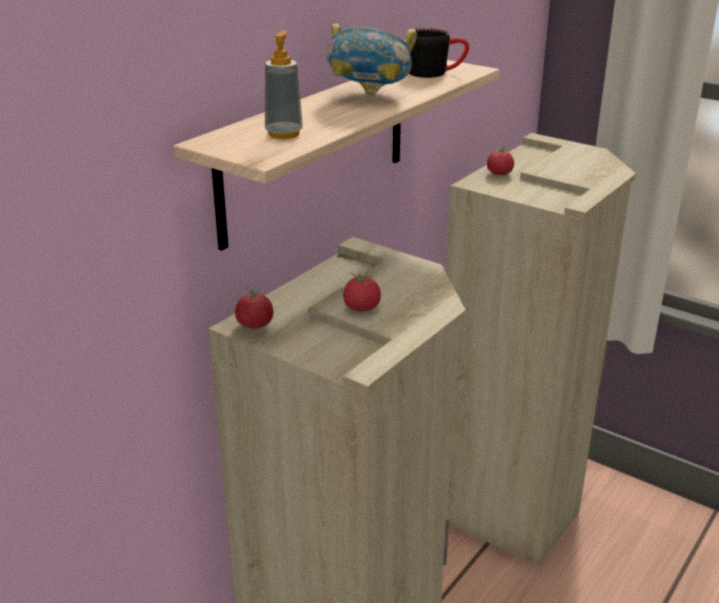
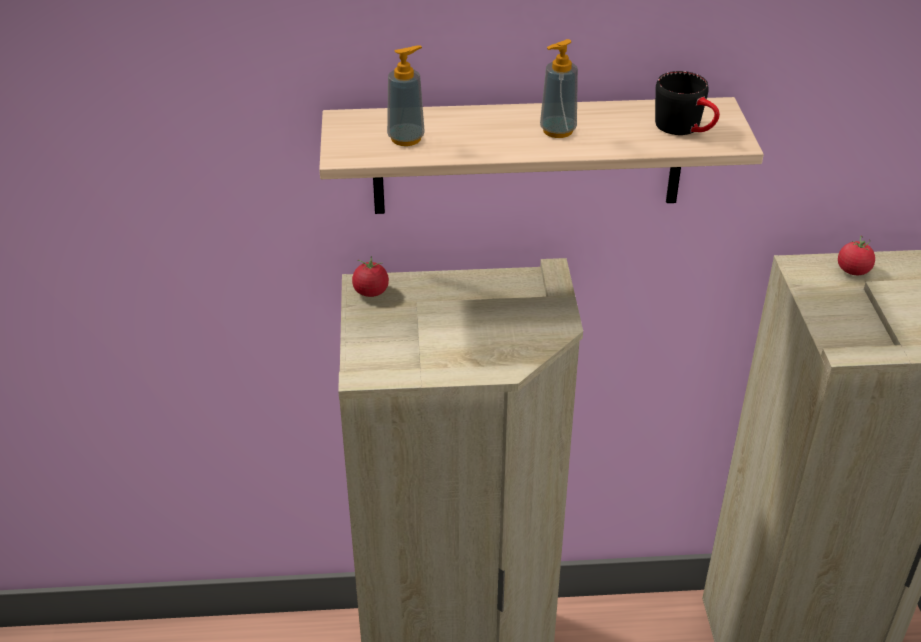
camera: 50 degrees right, 10 degrees up
(361, 308) = (448, 327): tomato -> none
(370, 97) = (557, 130): bowl -> soap dispenser

